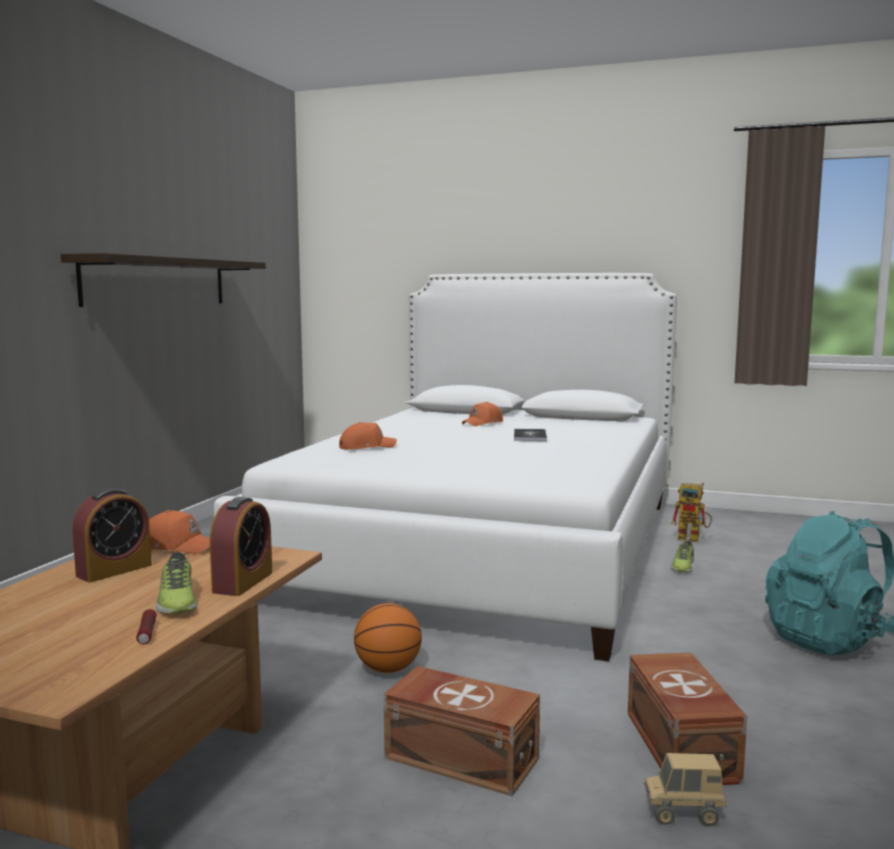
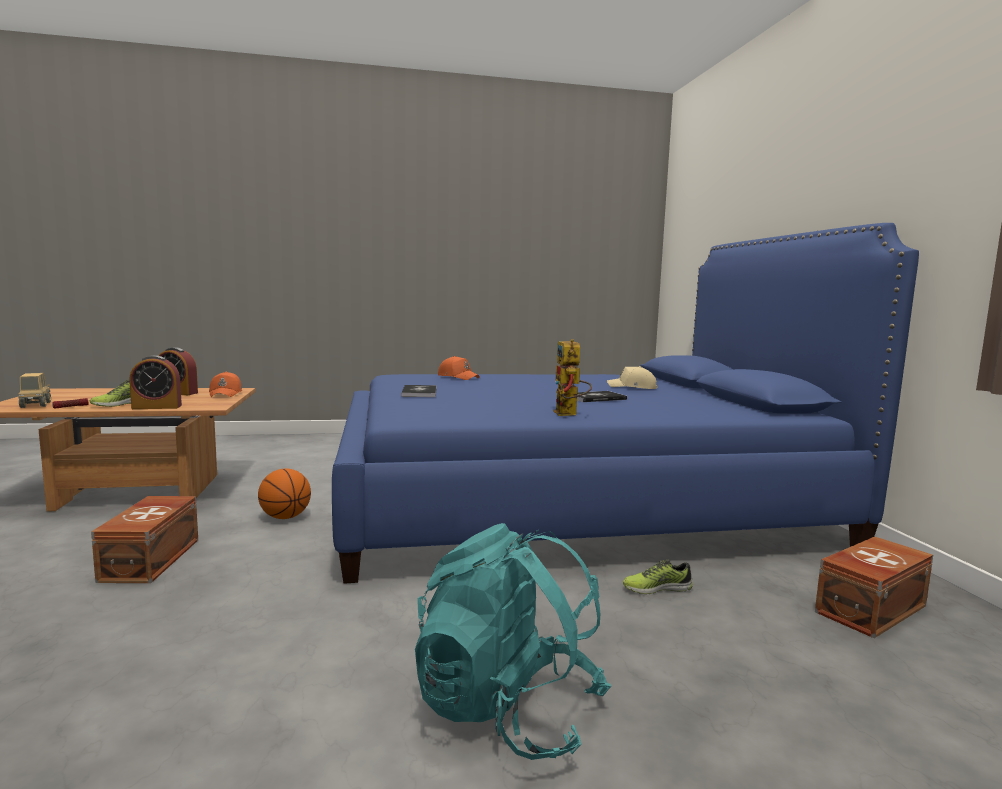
camera: 60 degrees right, 0 degrees up
(157, 282) = (471, 255): shelf -> none
(439, 467) = (419, 392): none -> book
(483, 423) = (632, 387): orange cap -> beige cap
(483, 547) = (572, 500): white bed -> blue bed
(679, 747) = (174, 634): brown storage box -> brown storage box (868, 608)
(683, 814) = (55, 648): toy truck -> toy truck (35, 405)
(693, 539) = (777, 583): toy robot -> toy robot (569, 414)

